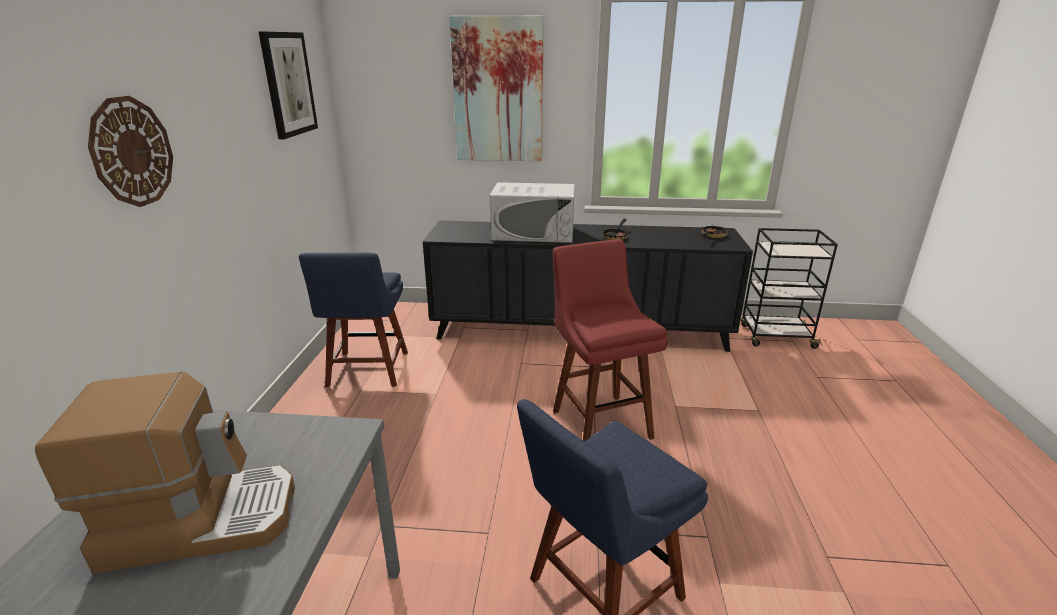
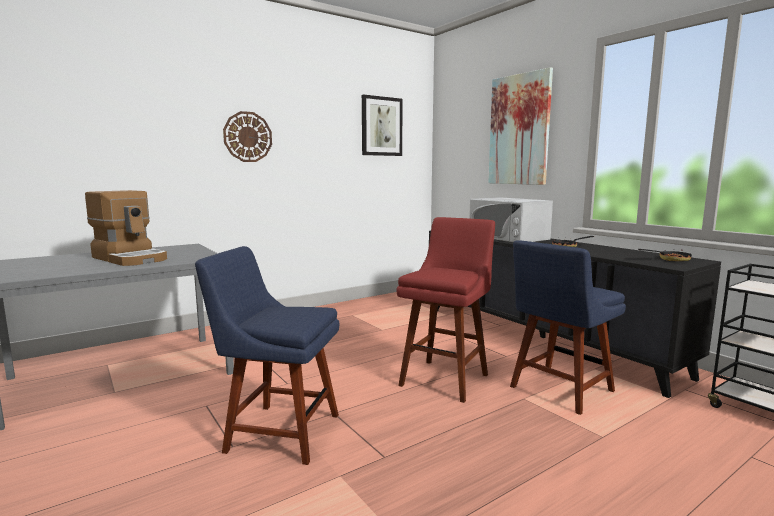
camera: 50 degrees right, 15 degrees down
(367, 371) = (370, 310): blue chair -> blue chair (558, 390)

